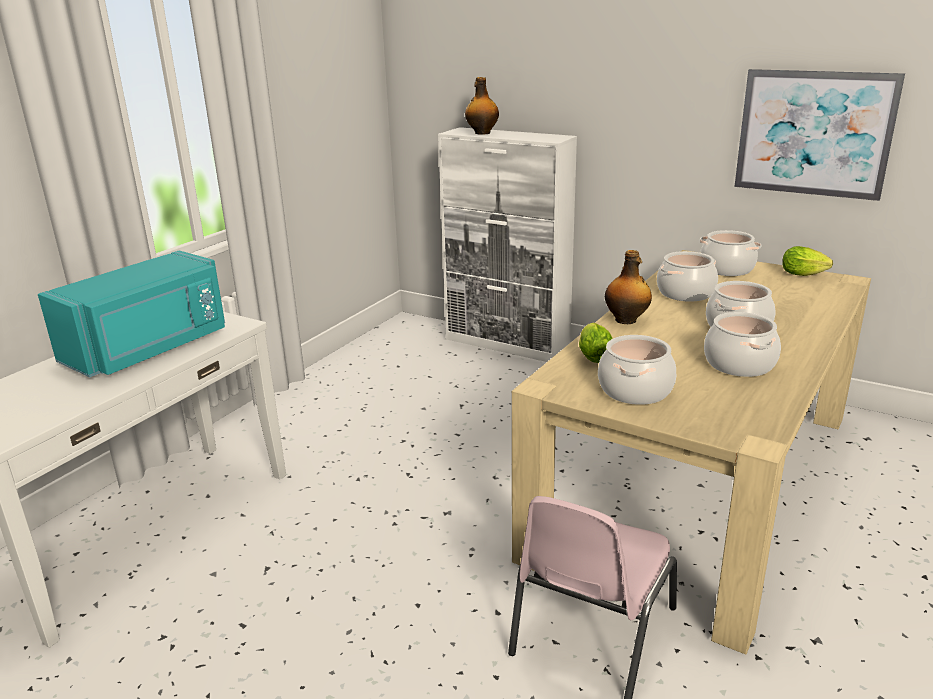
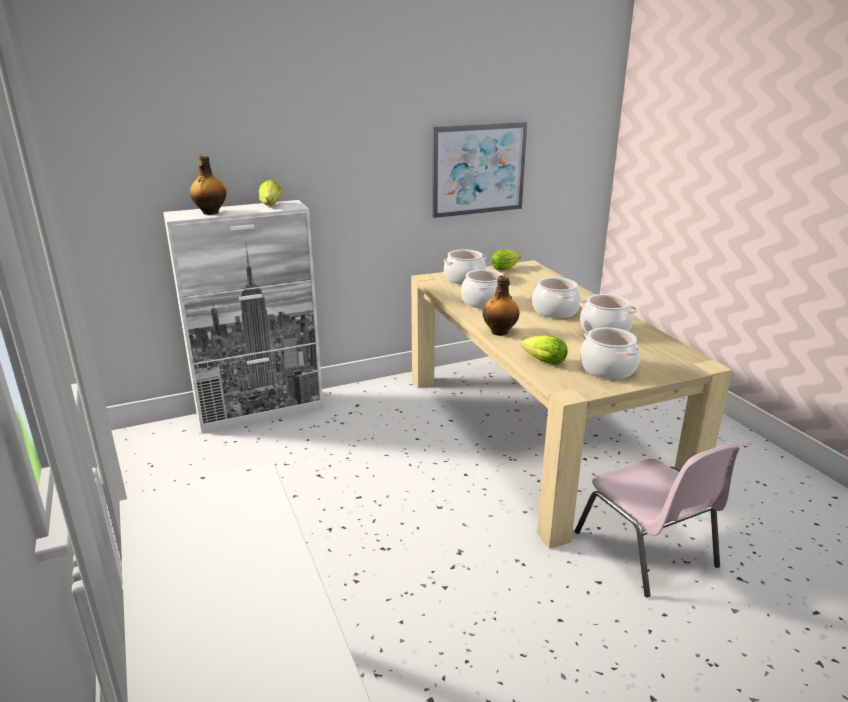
camera: 55 degrees left, 0 degrees up
(150, 349) = (231, 558): turquoise microwave -> none
(537, 136) = (271, 206): none -> lettuce

